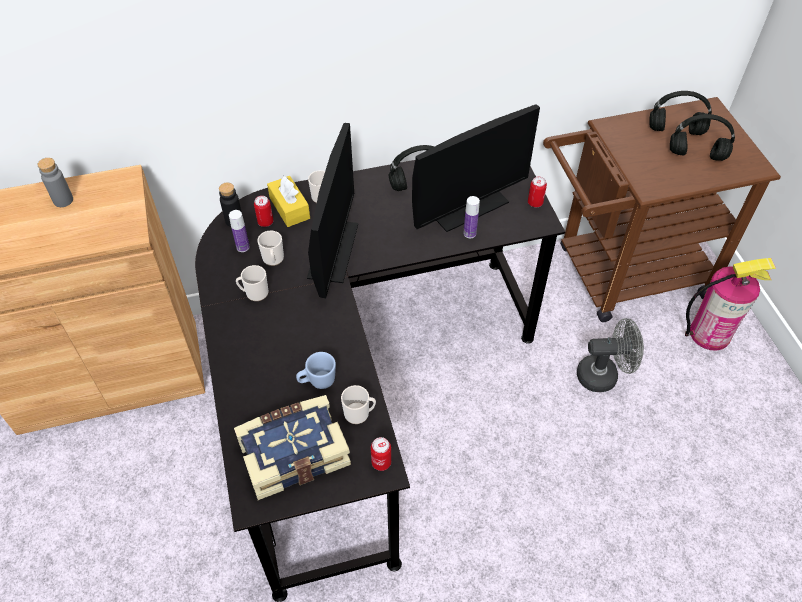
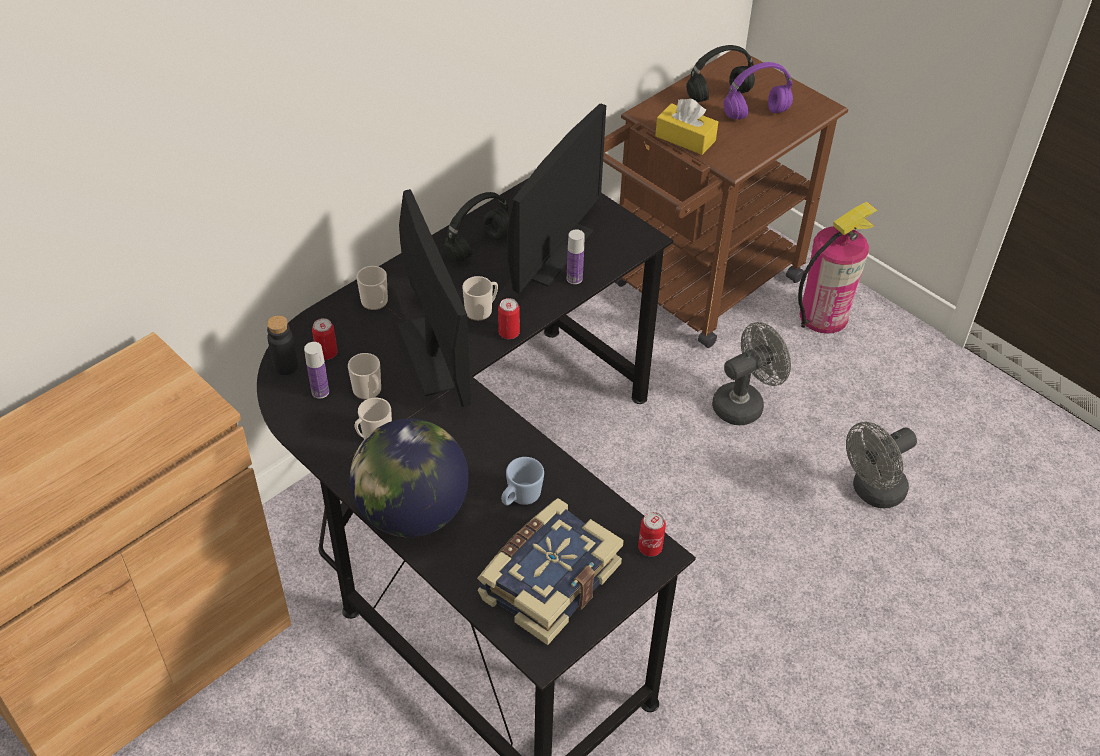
camera: 30 degrees left, 5 degrees down
(63, 200) = (83, 409): grey bottle -> none
(240, 359) = (412, 513): none -> globe
(289, 208) = (345, 327): yellow tissue box -> yellow tissue box (685, 138)
(359, 413) = (591, 510): mug -> mug (481, 310)
(535, 203) = (621, 221): can -> can (509, 333)
(662, 488) = (872, 492): none -> grey fan
(695, 155) = (755, 114): black headphones -> purple headphones

